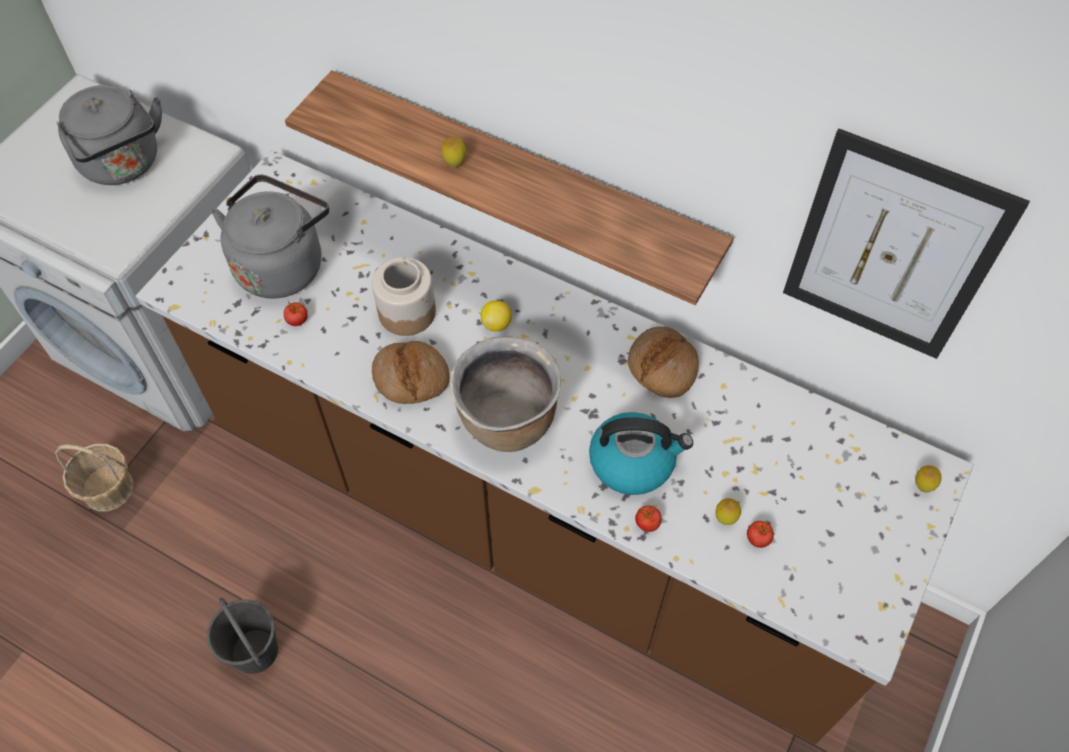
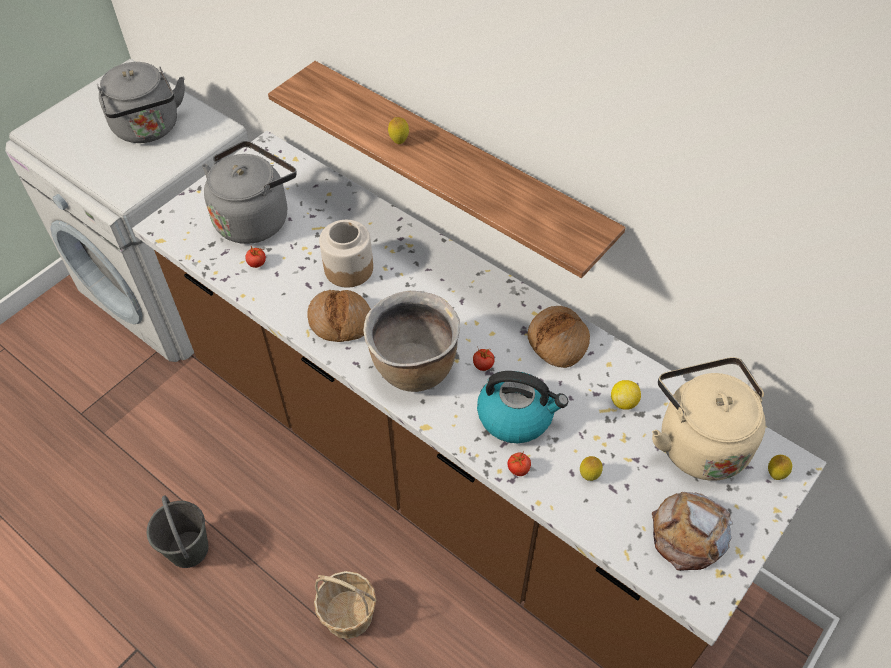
camera: 10 degrees right, 5 degrees down
(108, 489) = (99, 399): basket -> basket (348, 614)
(496, 324) = (422, 288): lemon -> lemon (623, 402)
(758, 539) = (615, 497): tomato -> tomato (483, 365)
(835, 460) = (698, 441): none -> beige kettle
(843, 567) = (689, 534): none -> bread
(892, 250) = (759, 245): picture -> none

